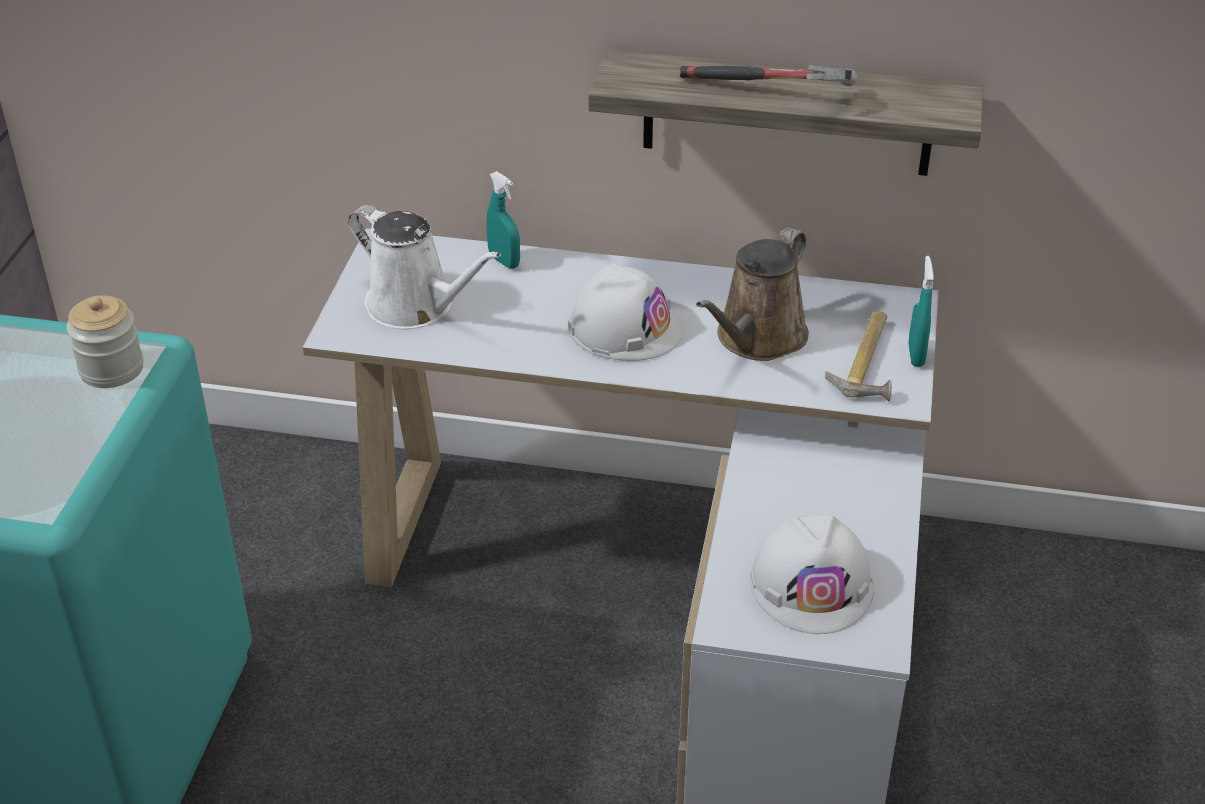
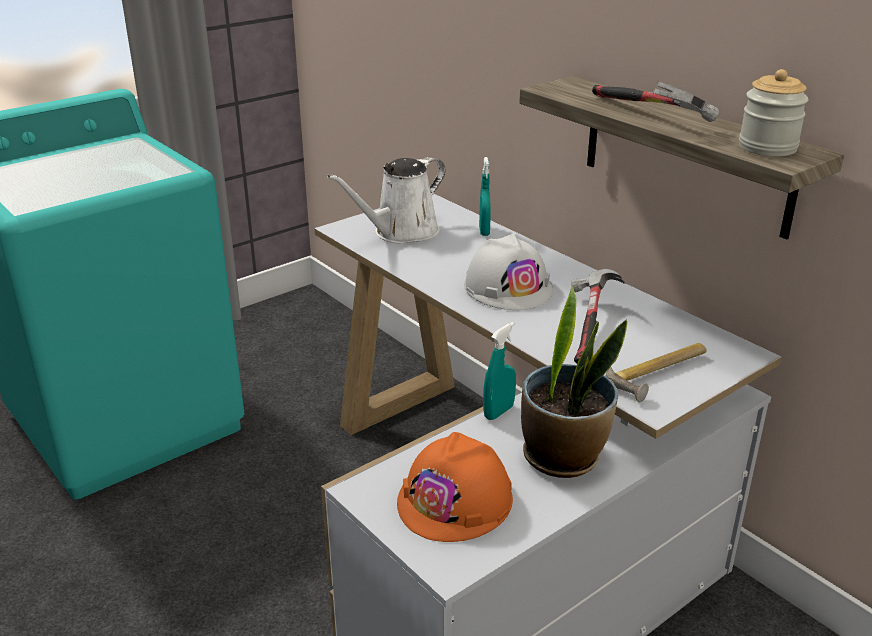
camera: 40 degrees right, 10 degrees down
(111, 369) = (153, 171): jar -> jar (767, 147)
(416, 306) = (401, 233): white watering can -> white watering can turned 60 degrees clockwise
(757, 339) = (590, 328): brown watering can -> hammer
(812, 584) = (455, 500): white hard hat -> orange hard hat
(843, 489) = (563, 456): none -> potted plant
(916, 355) = (703, 385): turquoise spray bottle -> turquoise spray bottle (498, 412)

